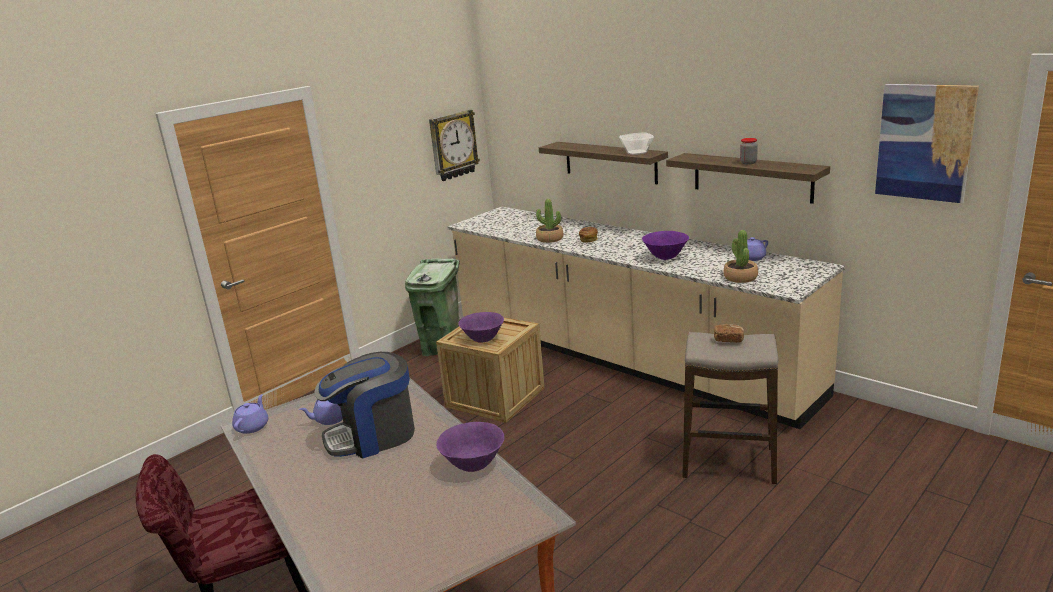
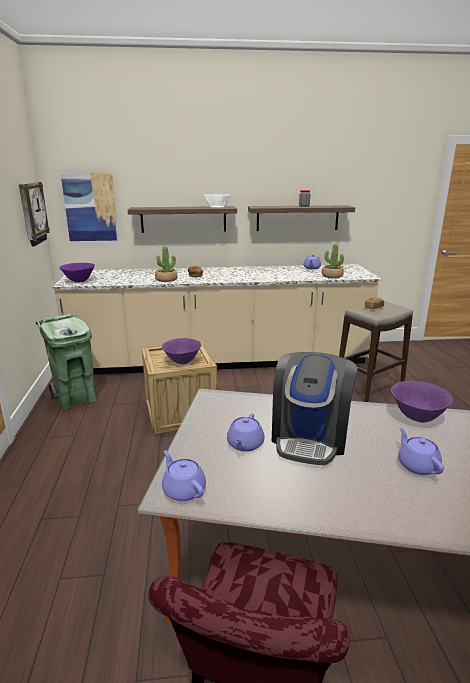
camera: 50 degrees left, 0 degrees up
(383, 492) = (417, 465): none -> purple teapot
(665, 258) = (269, 275): purple bowl -> purple bowl (79, 281)
(924, 142) = (399, 186): picture -> picture (90, 207)

